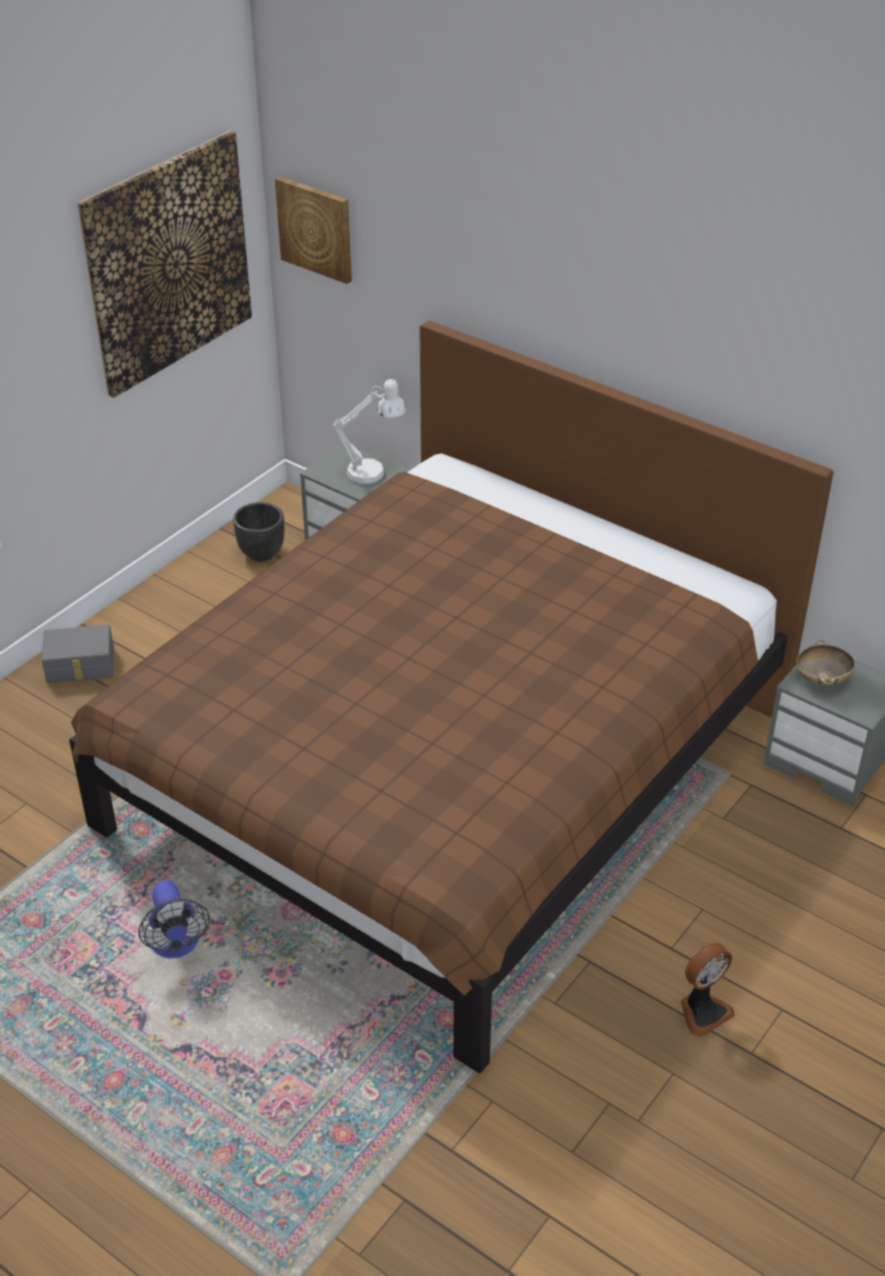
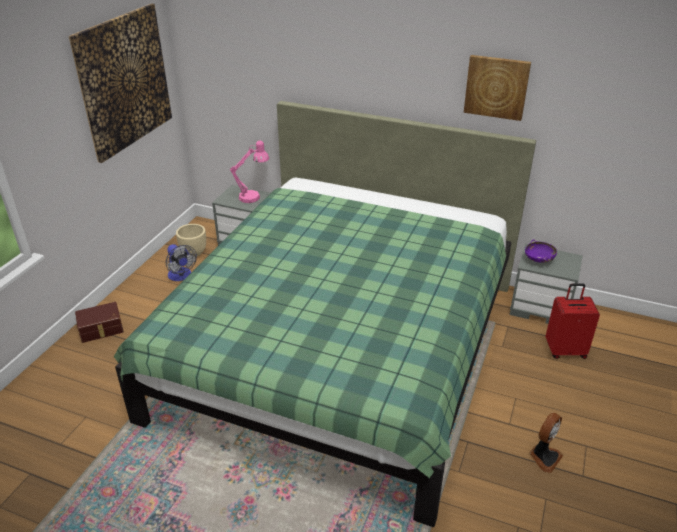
camera: 15 degrees left, 5 degrees down
(80, 666) = (101, 329): grey storage box -> brown storage box
(176, 947) = (211, 488): fan -> fan (181, 276)
(261, 554) = (193, 253): black planter -> beige planter
(316, 228) = (205, 60): picture -> picture (496, 87)
(373, 472) = (253, 196): white table lamp -> pink table lamp
(446, 769) = (340, 348): brown bed -> green bed
(822, 678) = (538, 260): beige bowl -> purple bowl
(831, 846) = (565, 350): none -> red suitcase

